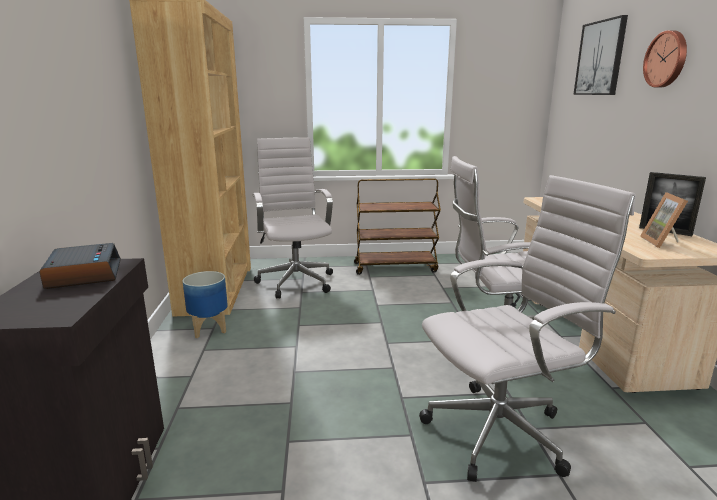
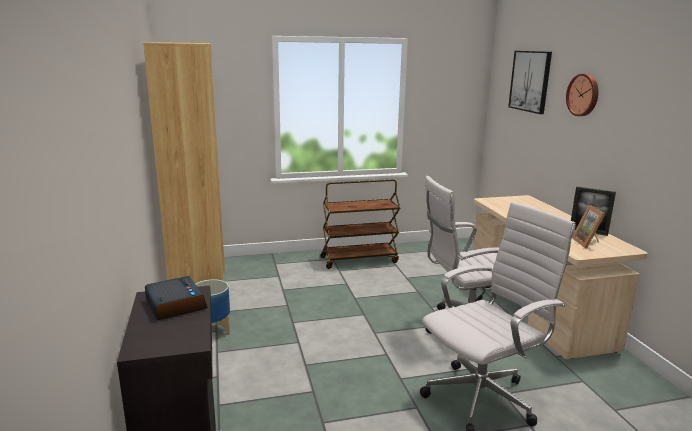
camera: 10 degrees left, 0 degrees up
(295, 281) = (273, 279): white office chair -> none

